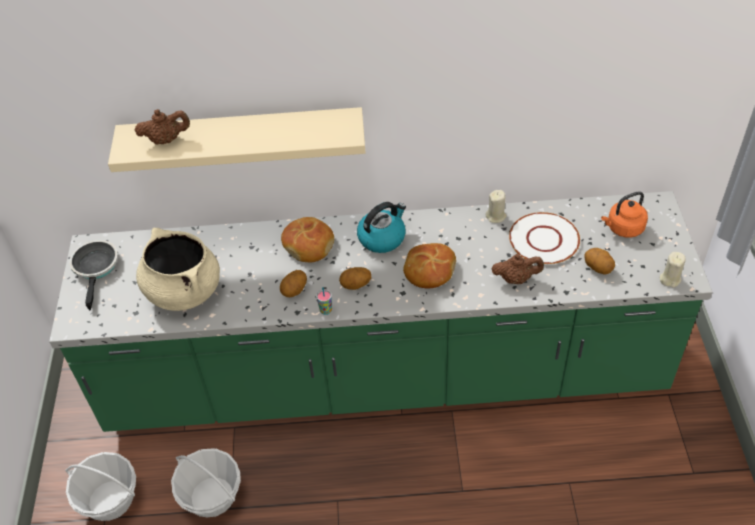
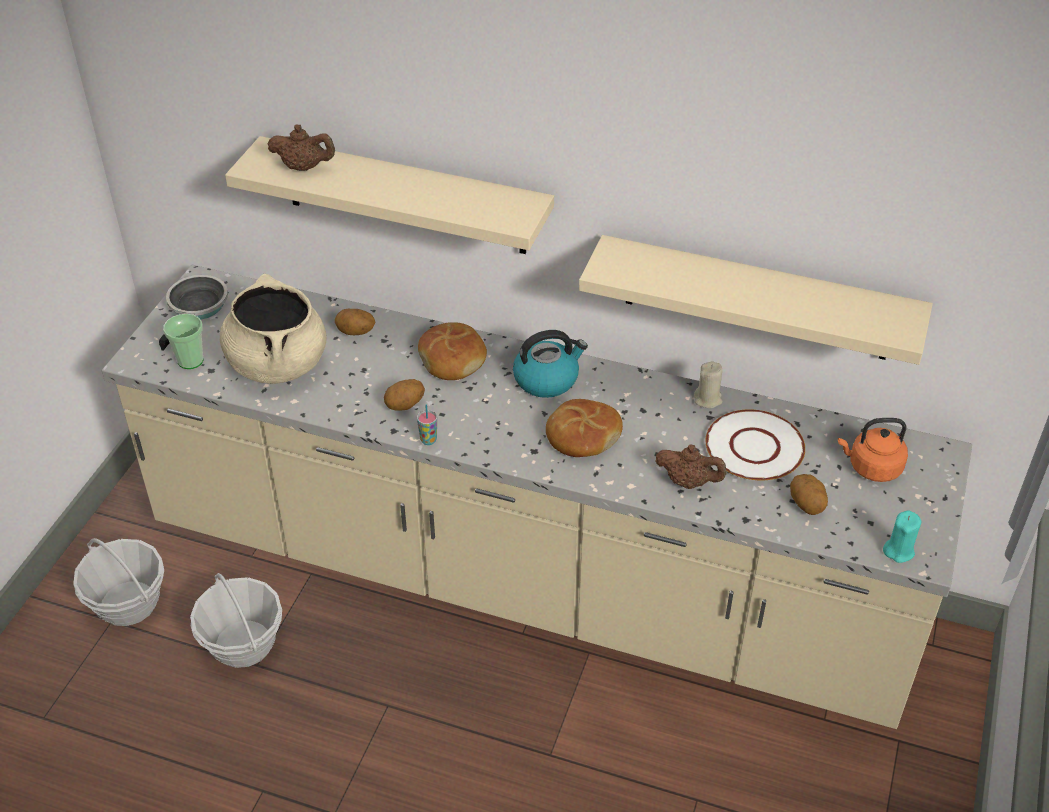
camera: 20 degrees right, 5 degrees down
(115, 310) = (190, 360): none -> cup
(356, 285) = (481, 423): potato -> potato (355, 333)
(384, 378) = (524, 582): green counter -> beige counter
(518, 138) = (757, 299): none -> beige shelf
(670, 279) = (898, 550): beige candle -> turquoise candle

